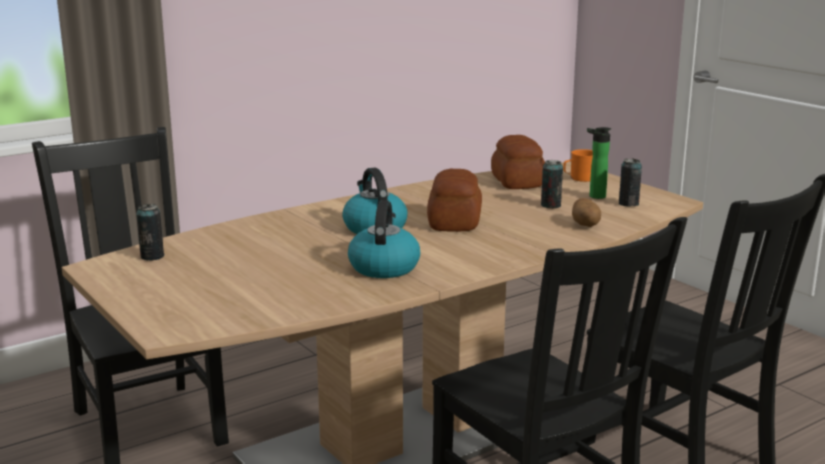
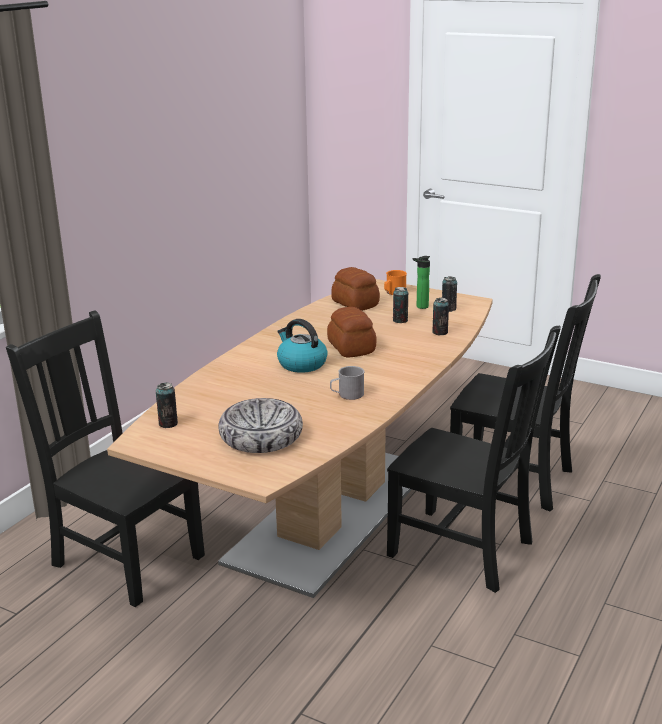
camera: 25 degrees left, 5 degrees up
(227, 289) = (261, 437): none -> bowl
(384, 267) = (347, 395): kettle -> grey mug
(586, 225) = (440, 332): potato -> can

